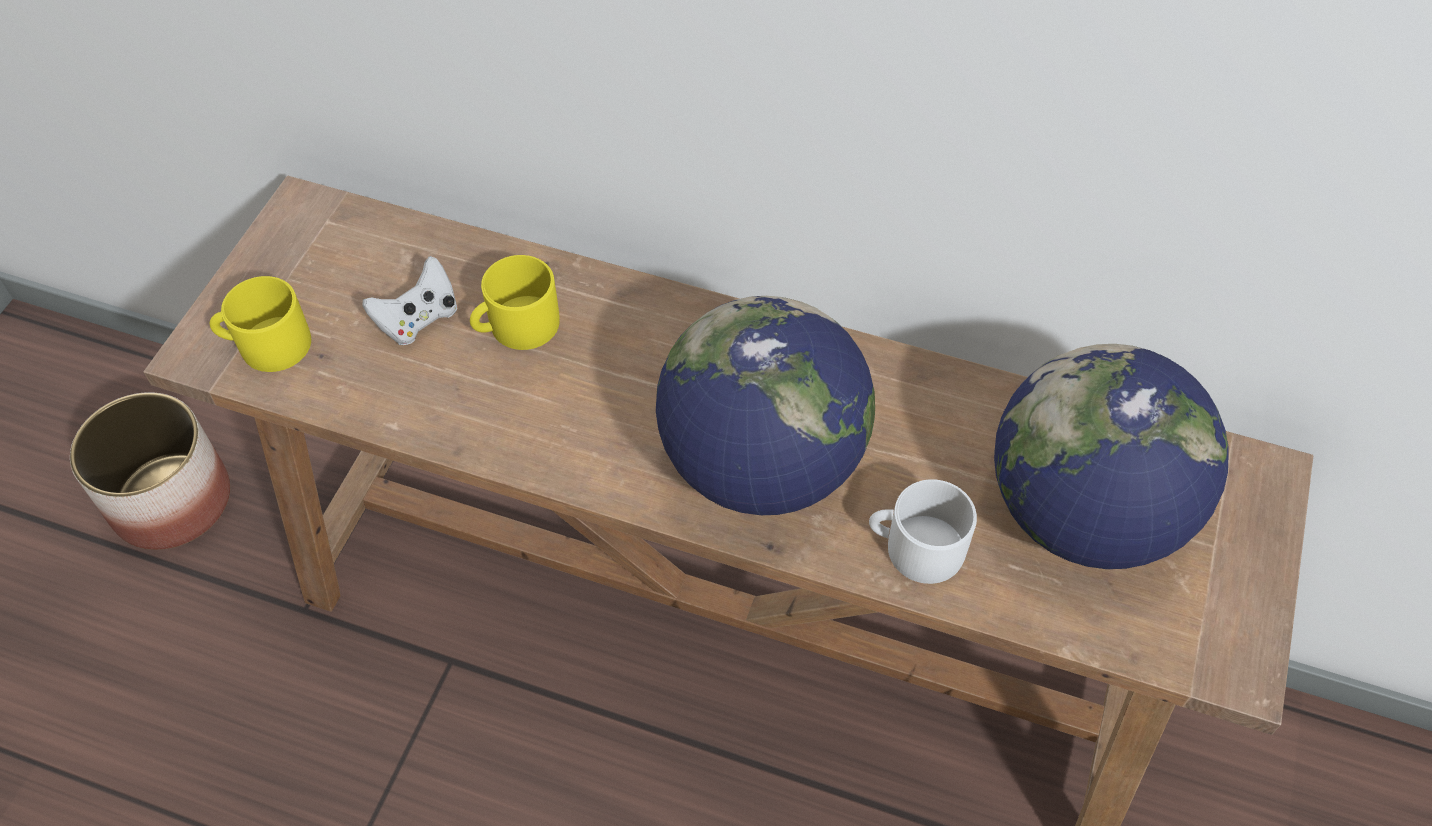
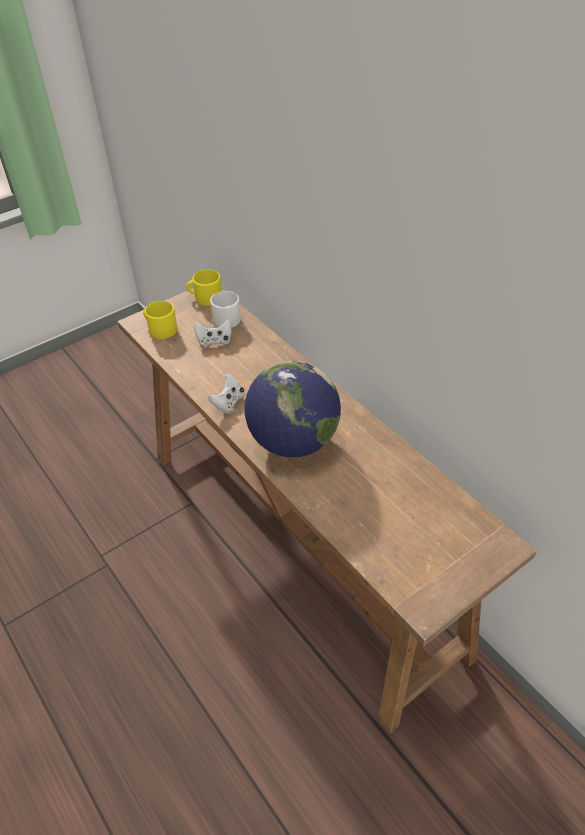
camera: 35 degrees right, 10 degrees down
(172, 500) = (141, 401): planter -> none
(516, 326) = (245, 358): yellow mug -> yellow mug (205, 297)
(565, 446) = (228, 403): none -> white game controller
(915, 547) = (327, 497): white mug -> white mug (224, 318)
(1083, 513) = (408, 520): globe -> none

